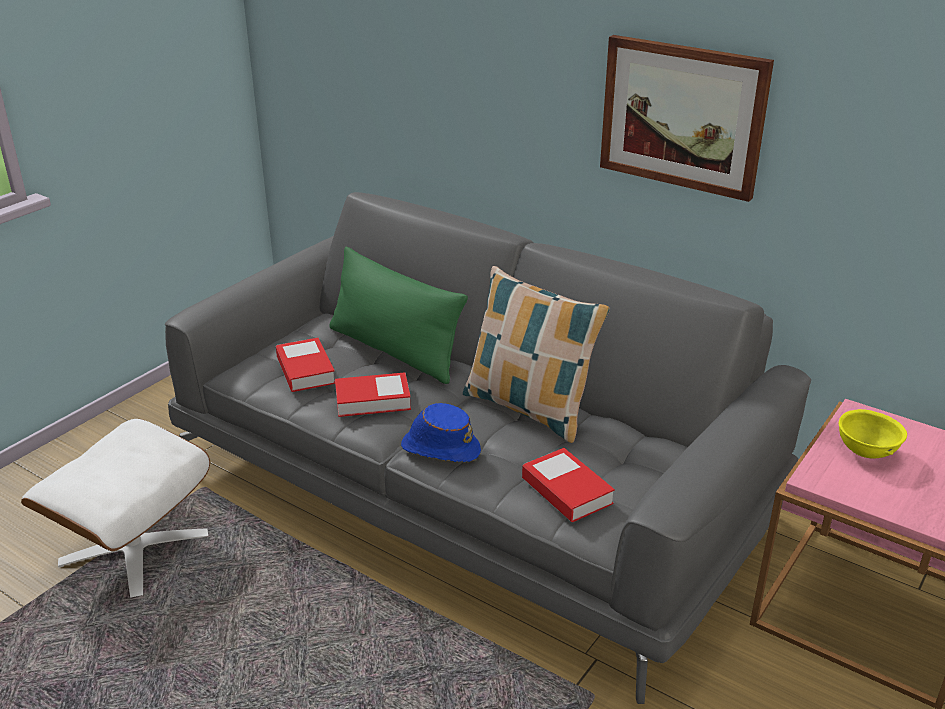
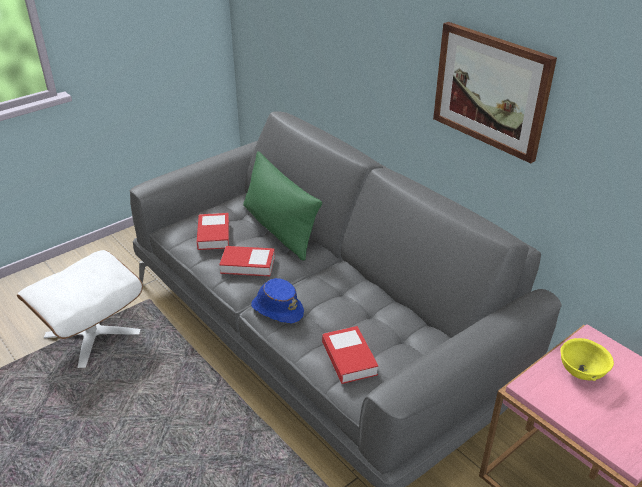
camera: 15 degrees right, 5 degrees up
(529, 409) = (352, 289): pillow -> none

